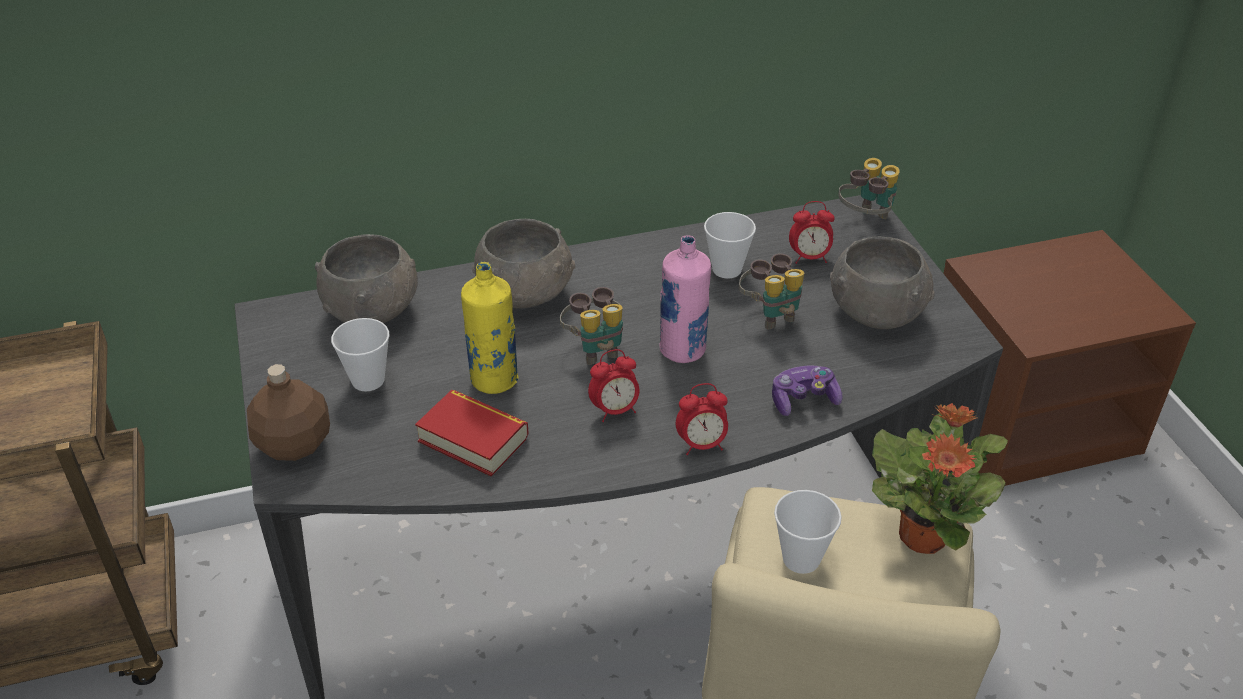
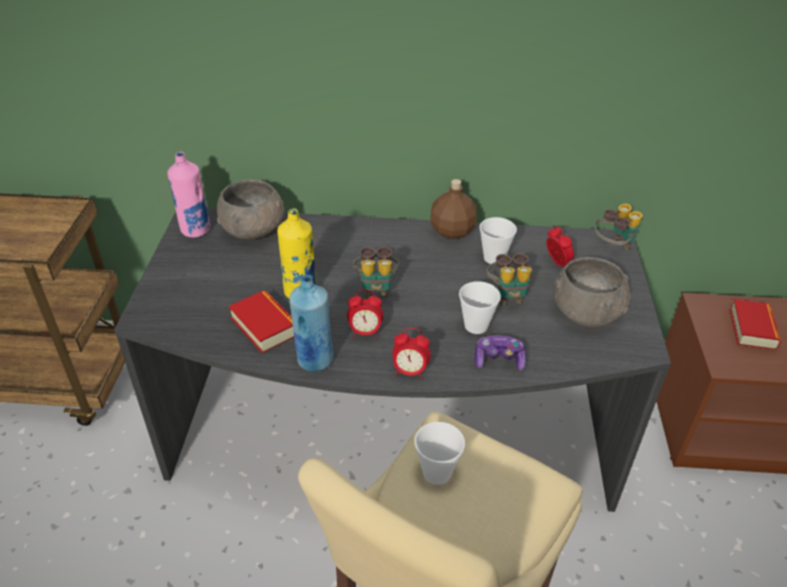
camera: 20 degrees right, 0 degrees up
(294, 443) = (158, 299): brown bottle -> brown bottle (452, 231)
(368, 380) = (224, 272): cup -> cup (476, 326)
(526, 293) = (353, 242): grey bowl -> none
(569, 465) = (314, 360): none -> blue bottle
(682, 350) = (433, 304): pink bottle -> pink bottle (195, 230)
(809, 258) = (557, 264): alarm clock -> alarm clock turned 135 degrees counterclockwise
(923, 535) = (537, 484): potted plant -> none
(1046, 285) = (752, 329): none -> book

